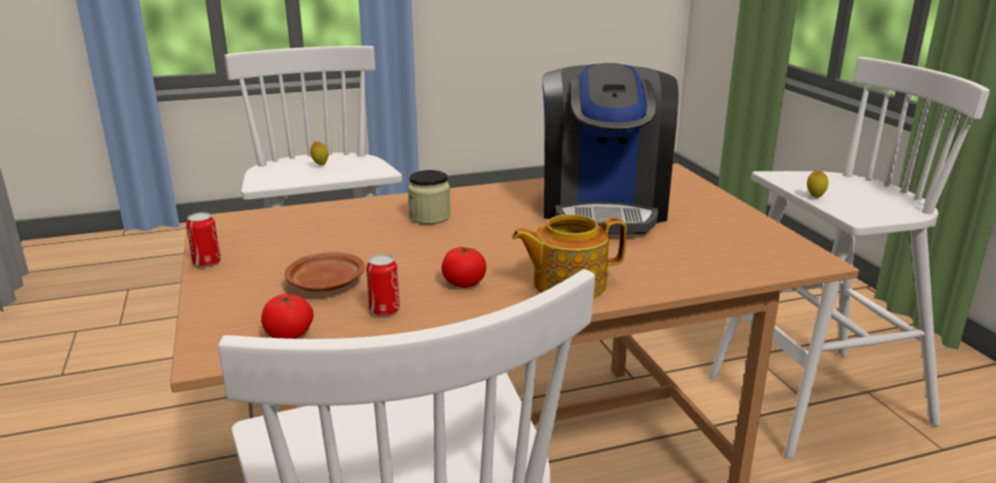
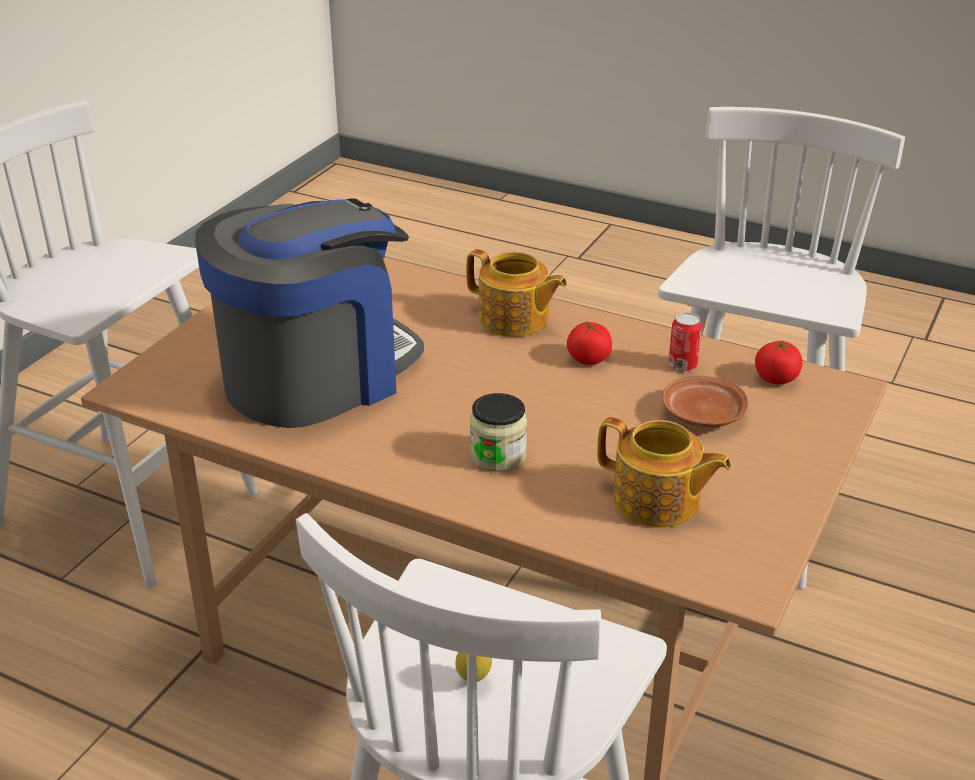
camera: 135 degrees left, 10 degrees up
(207, 262) = (797, 504): can -> none
(305, 233) = (657, 501): none -> teapot
(815, 196) = (139, 283): lemon -> none

